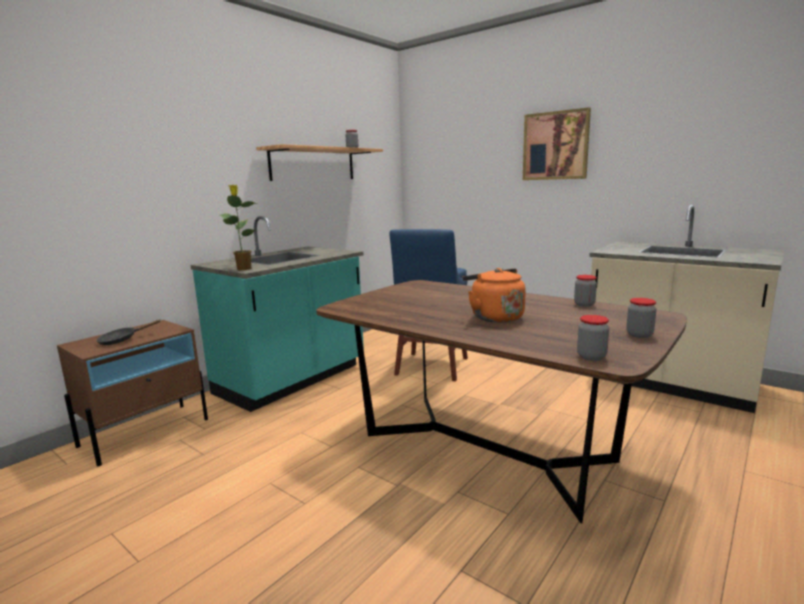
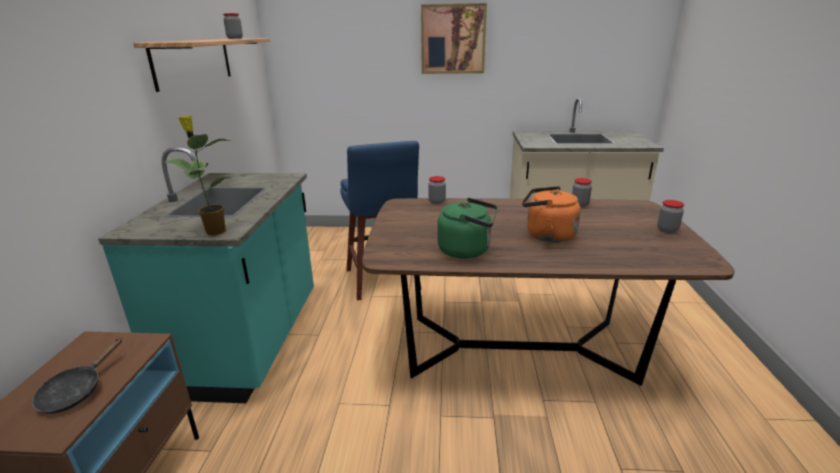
camera: 35 degrees left, 10 degrees up
(404, 314) = (467, 250): none -> green kettle
(591, 357) = (683, 262): jar -> jar (437, 201)

